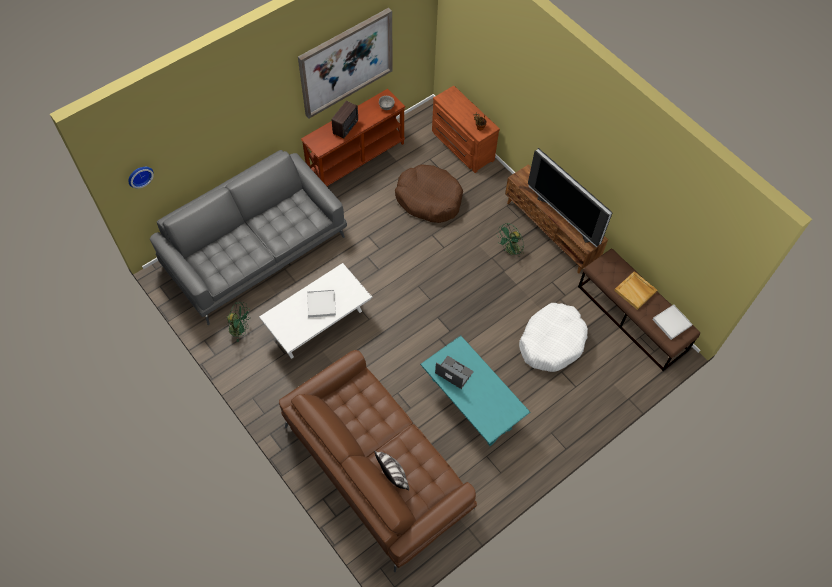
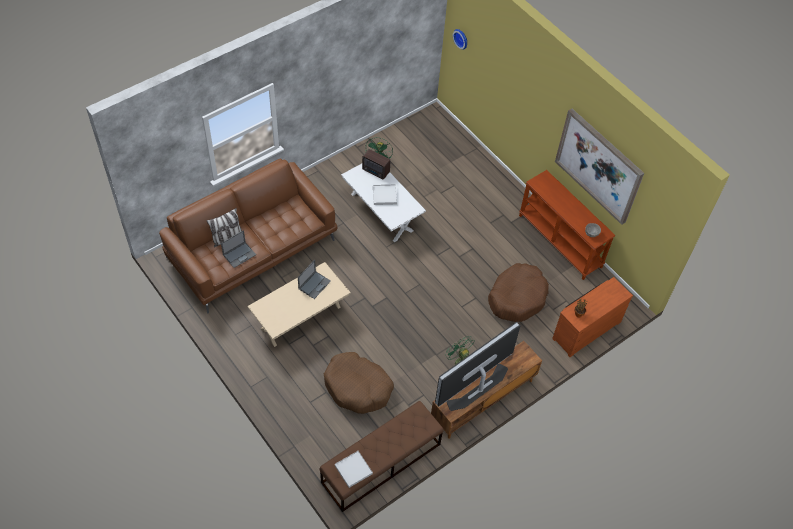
camera: 90 degrees right, 5 degrees down
(255, 249) = (456, 169): grey sofa -> none
(346, 127) = (562, 202): radio -> radio (376, 172)
(418, 457) = (239, 254): none -> laptop
(471, 403) = (300, 317): turquoise coffee table -> beige coffee table
(551, 341) = (357, 387): white dog bed -> brown dog bed
(635, 291) = (390, 441): beige tray -> none

